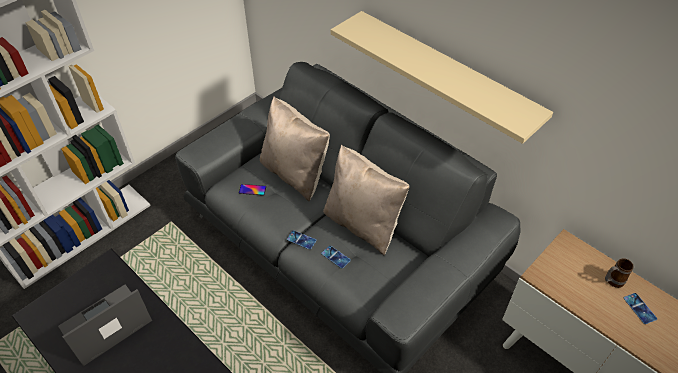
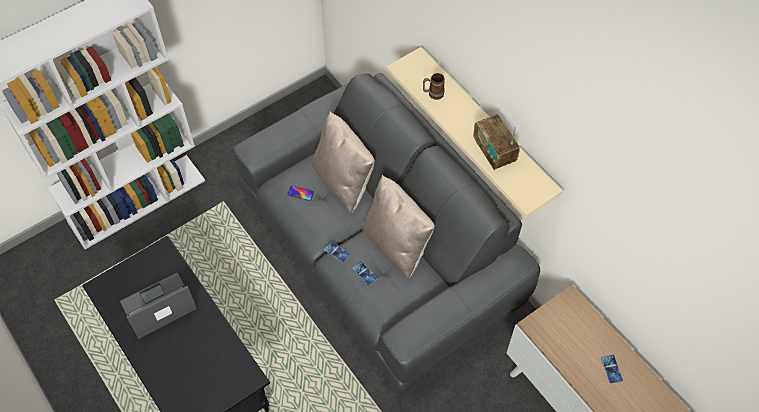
camera: 10 degrees right, 10 degrees up
(467, 87) = (494, 152): none -> radio
(612, 281) = (596, 341): mug -> mug (433, 94)

